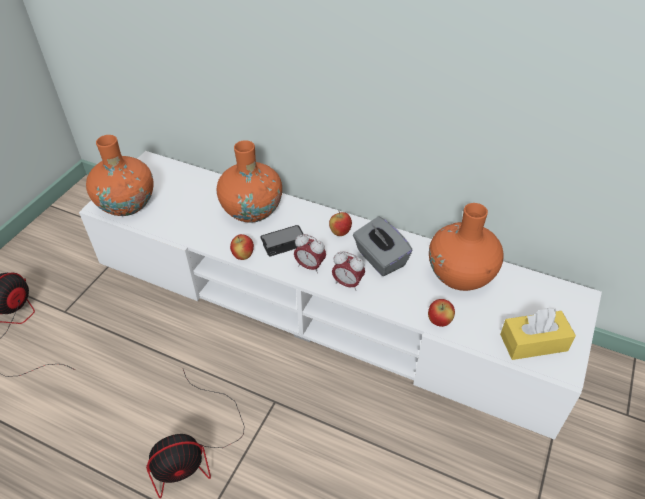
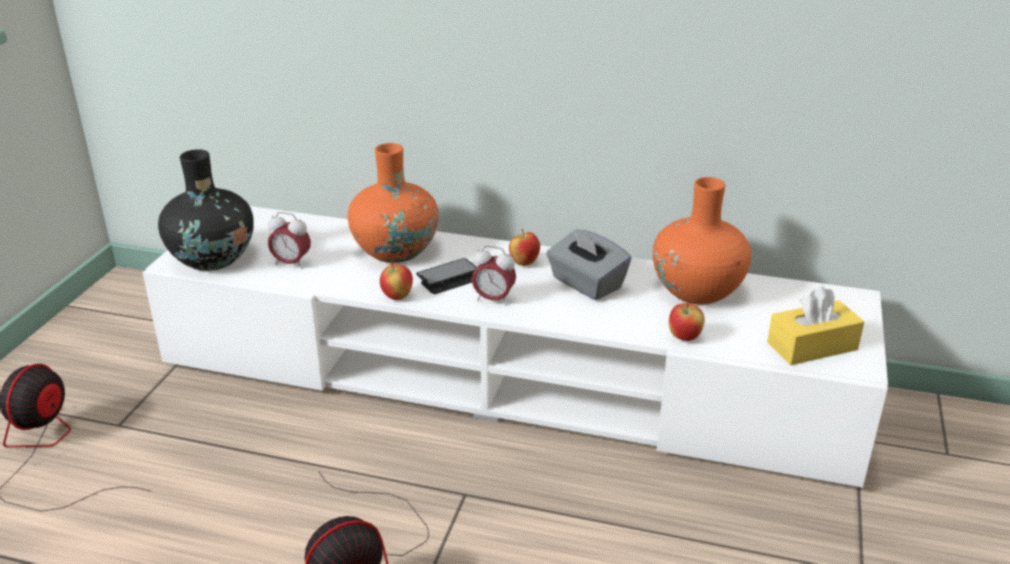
camera: 10 degrees left, 15 degrees down
(127, 204) = (212, 258): orange vase -> black vase
(347, 284) = (550, 312): alarm clock -> alarm clock (291, 263)

